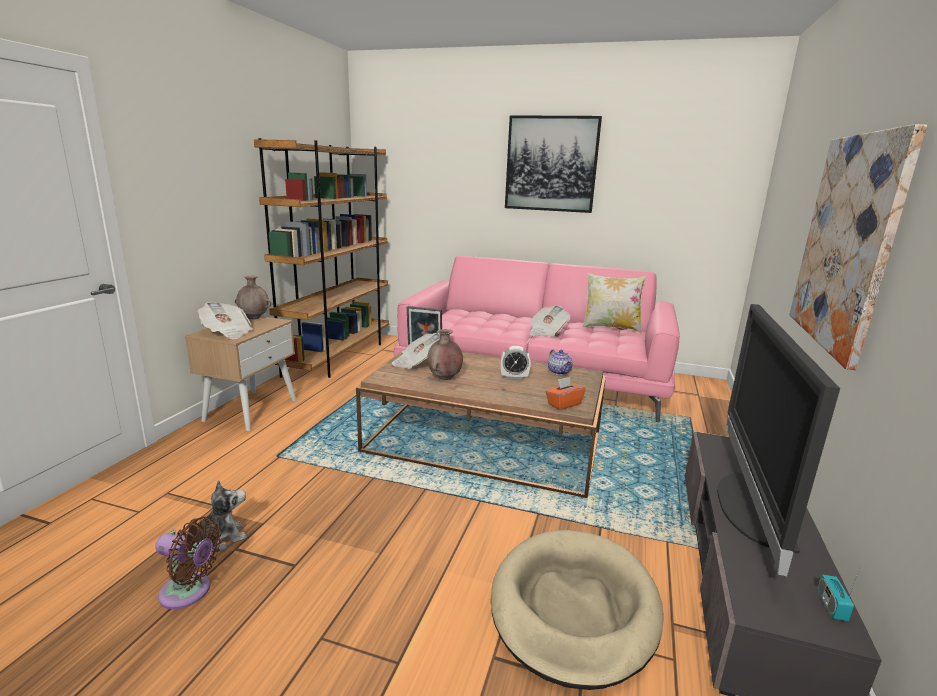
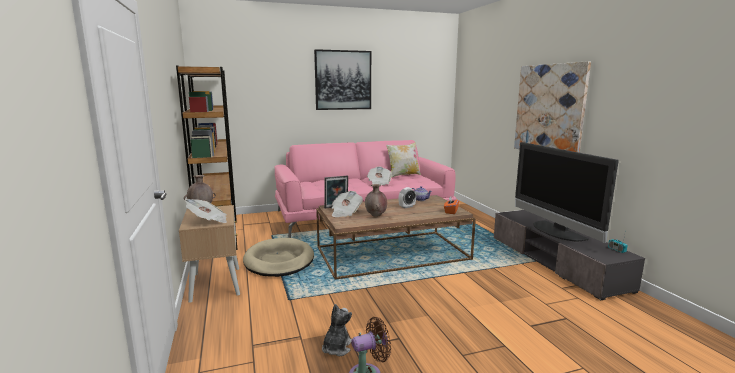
camera: 35 degrees left, 5 degrees down
(573, 608) = (528, 298): beige dog bed -> beige dog bed (279, 261)

